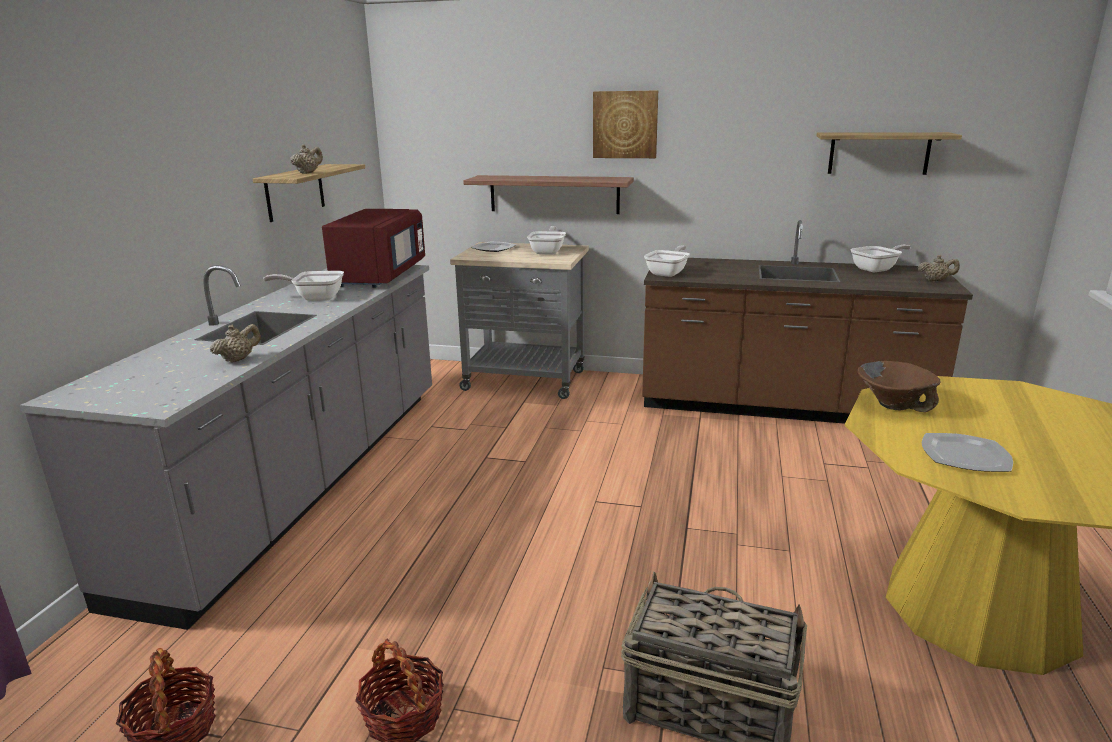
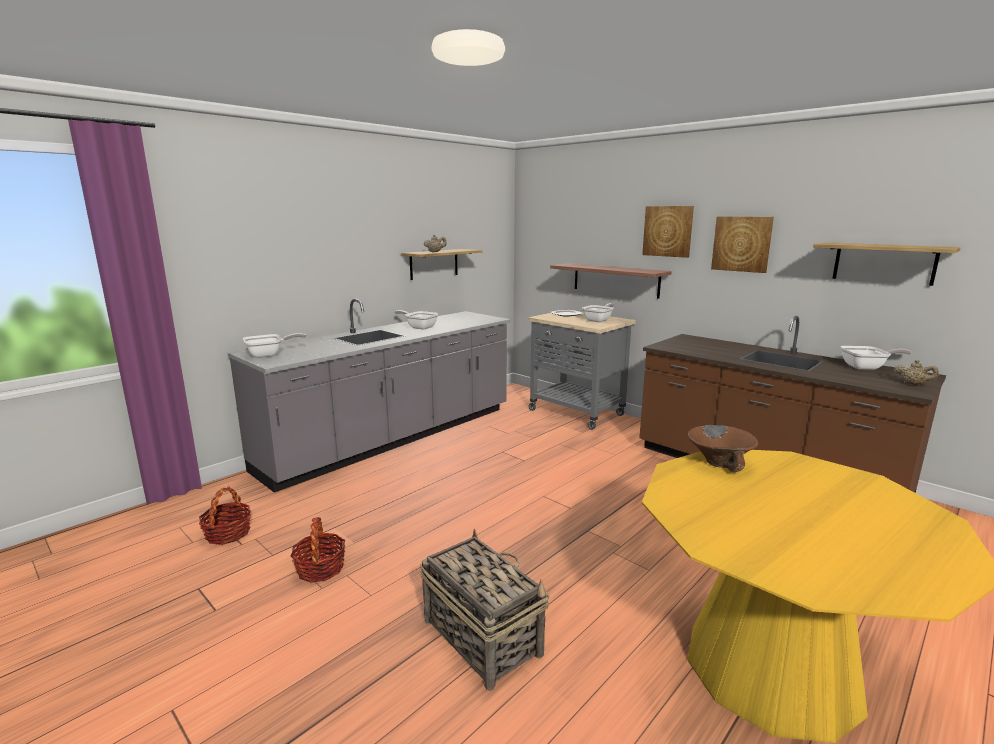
camera: 30 degrees right, 5 degrees down
(238, 359) = (335, 350): beige teapot -> none
(379, 276) = (471, 321): red microwave -> none
(668, 273) = (670, 345): frying pan -> frying pan (269, 355)
(722, 137) = (742, 244): none -> picture
(964, 455) = (717, 507): plate -> none

